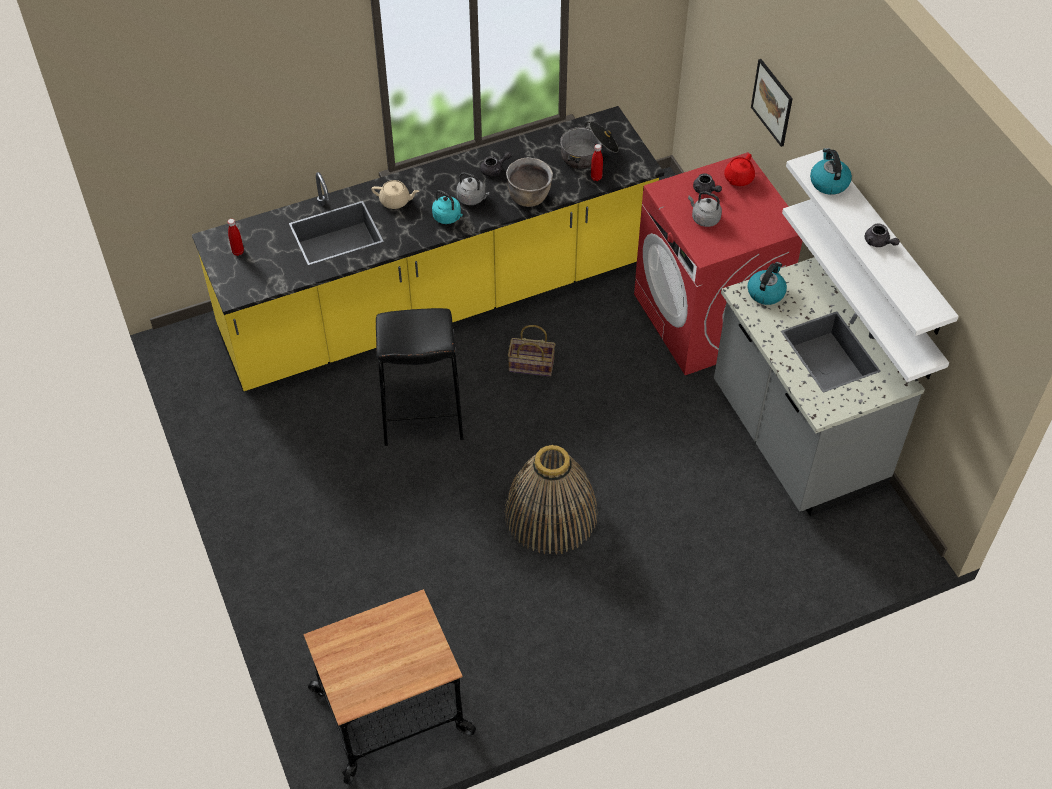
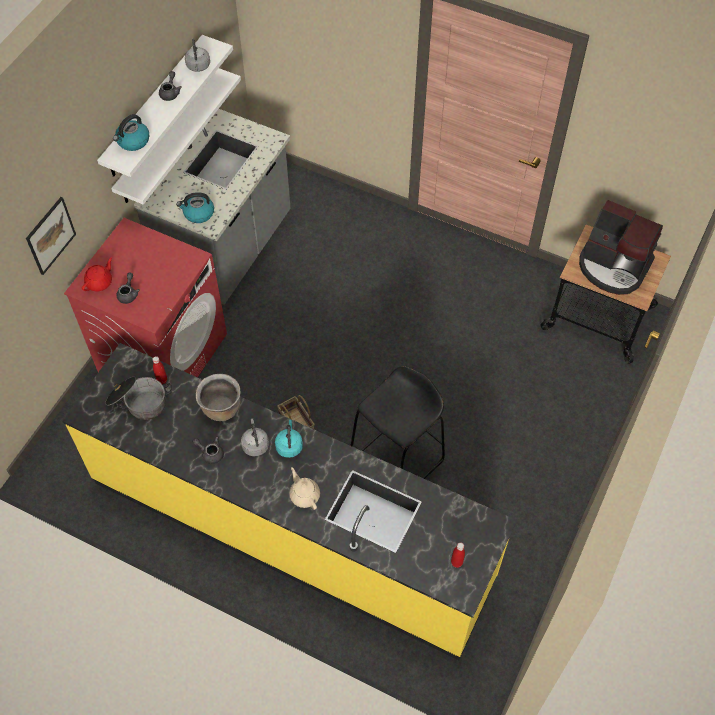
camera: 130 degrees left, 5 degrees up
(383, 651) = (613, 266): none -> coffee machine
(551, 514) = (401, 333): basket -> none
(704, 218) = (159, 278): grey kettle -> grey kettle (198, 67)
(738, 179) = (100, 282): red teapot -> red teapot turned 45 degrees counterclockwise

